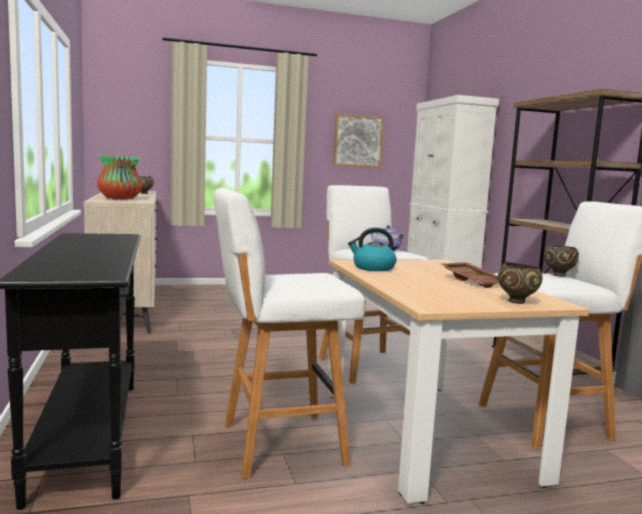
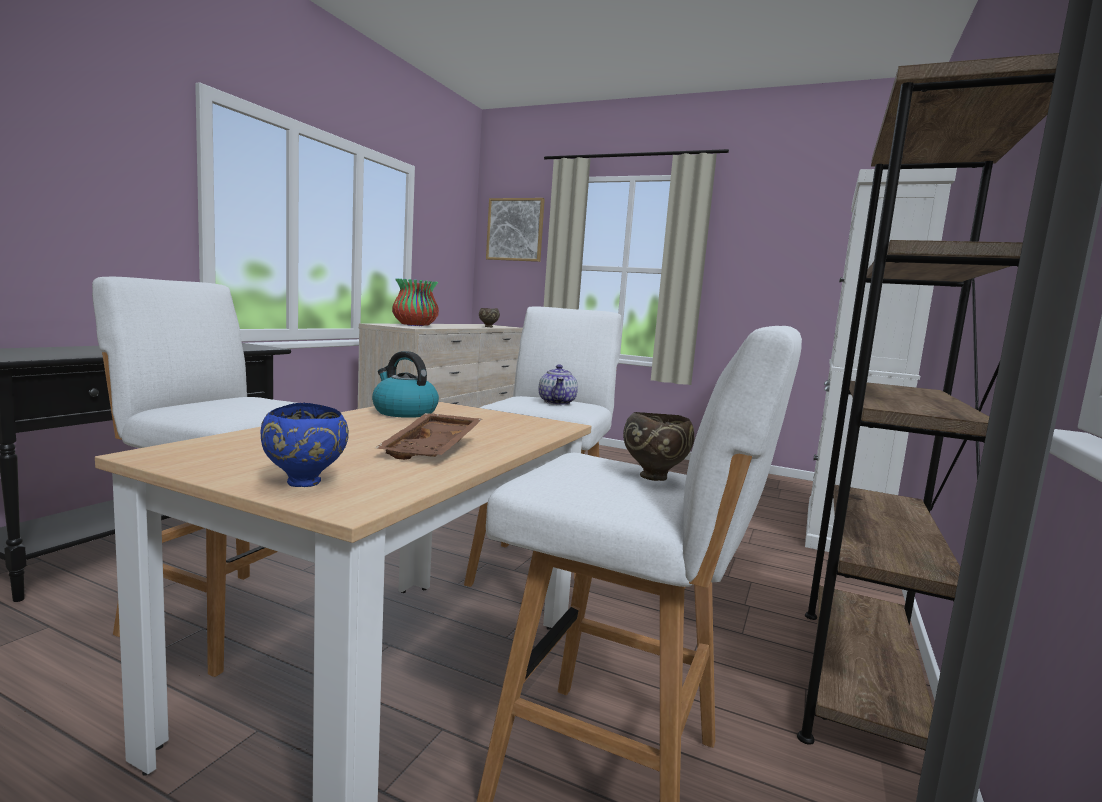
camera: 40 degrees right, 0 degrees up
(358, 141) = (792, 268): picture -> picture (515, 229)
(518, 302) = (305, 483): brown bowl -> blue bowl

